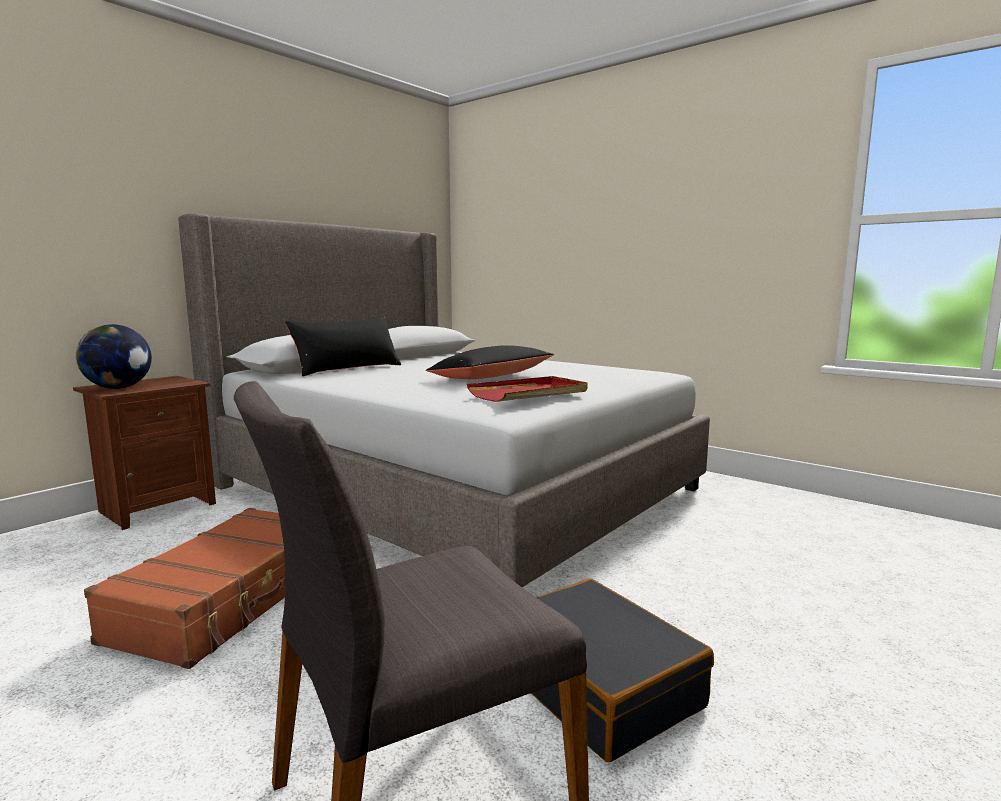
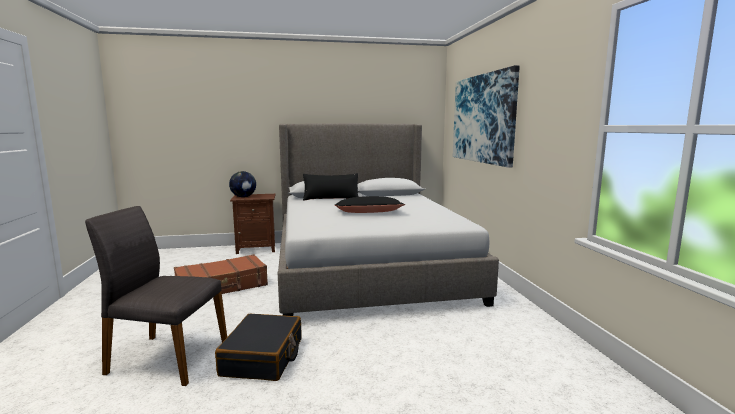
camera: 40 degrees right, 0 degrees up
(529, 393) = (341, 224): red tray -> none
(570, 222) = (482, 118): none -> picture

